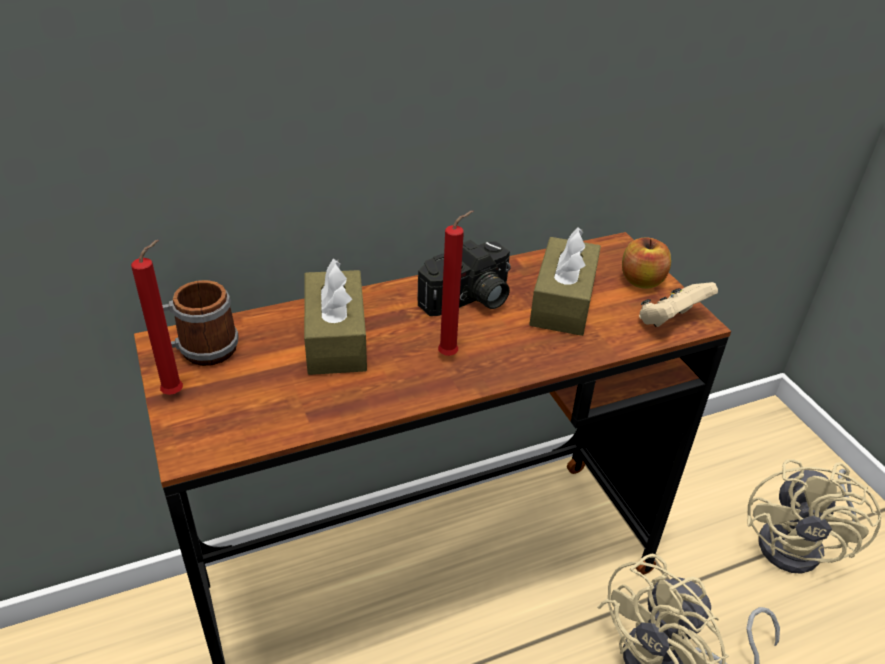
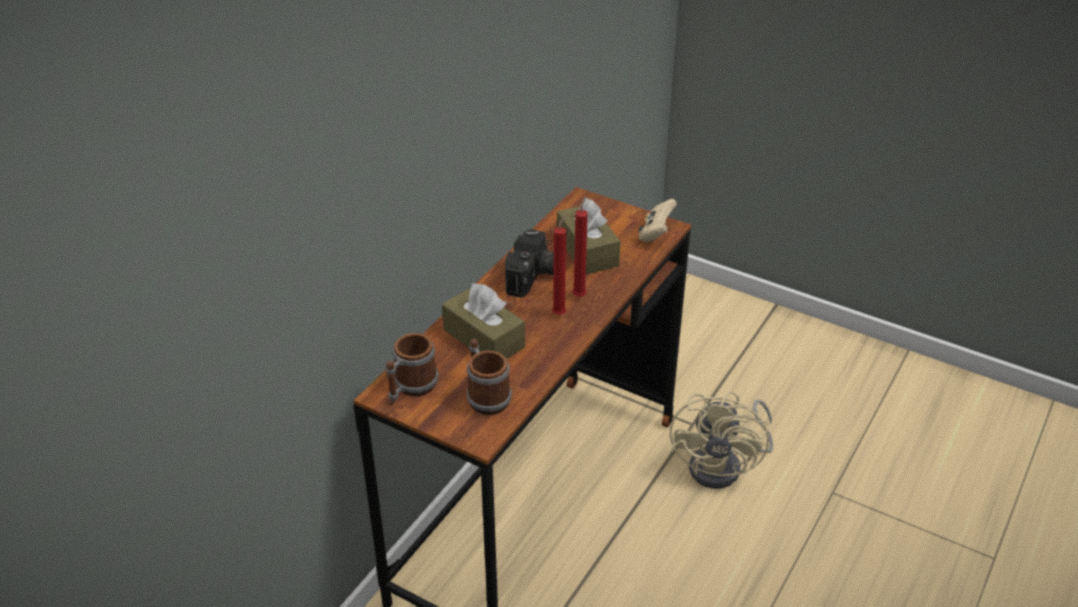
camera: 35 degrees left, 0 degrees up
(177, 392) = (431, 415): red candle -> red candle (580, 295)
(257, 403) = (485, 396): none -> mug
(642, 281) = (617, 216): apple -> none
(800, 545) = (743, 356): beige fan -> none

